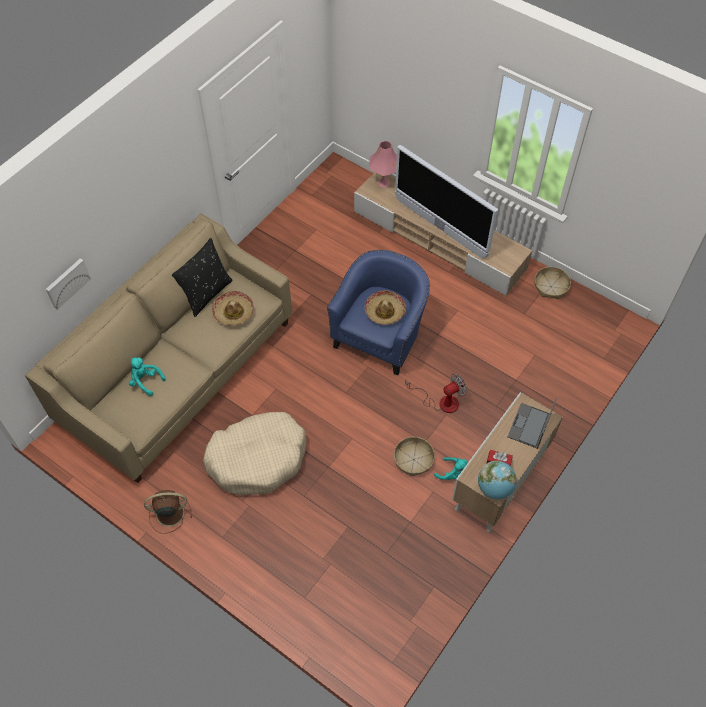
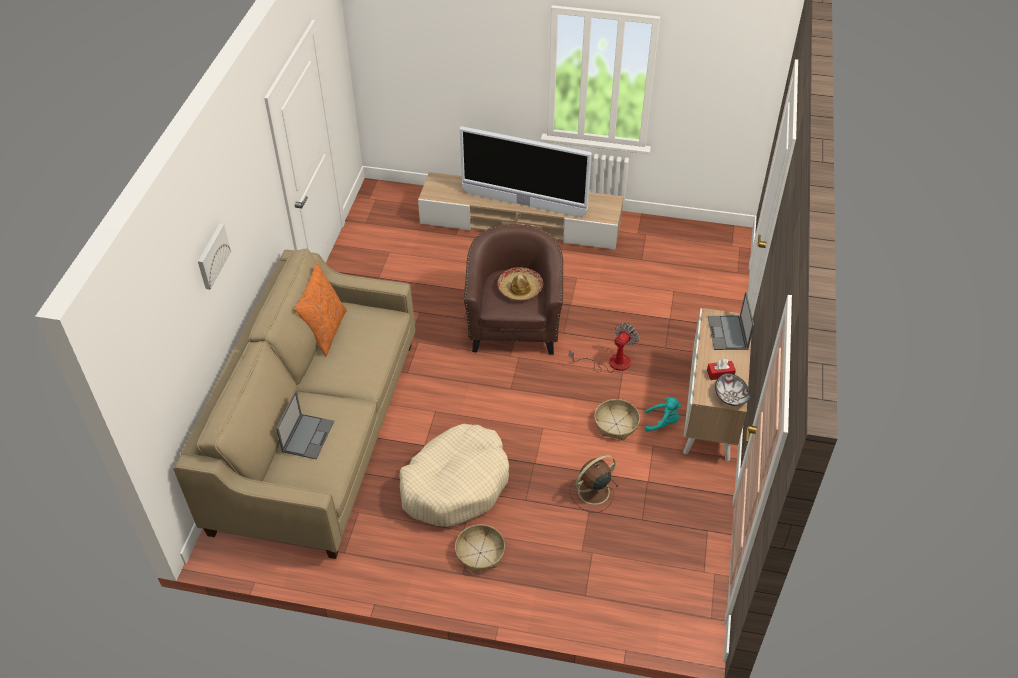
camera: 25 degrees left, 10 degrees down
(67, 283) = (193, 341): picture -> picture (212, 256)
(145, 381) = (308, 436): turquoise plush toy -> laptop
(168, 513) = (389, 575): brown fan -> brown fan (592, 492)
(206, 293) = (325, 331): black pillow -> orange pillow
(233, 312) = (366, 338): hat -> none
(380, 336) = (514, 325): blue armchair -> brown armchair
(384, 183) = (443, 182): pink table lamp -> none
(494, 488) = (731, 397): globe -> bowl
(551, 287) = (651, 229): basket -> basket (480, 553)

